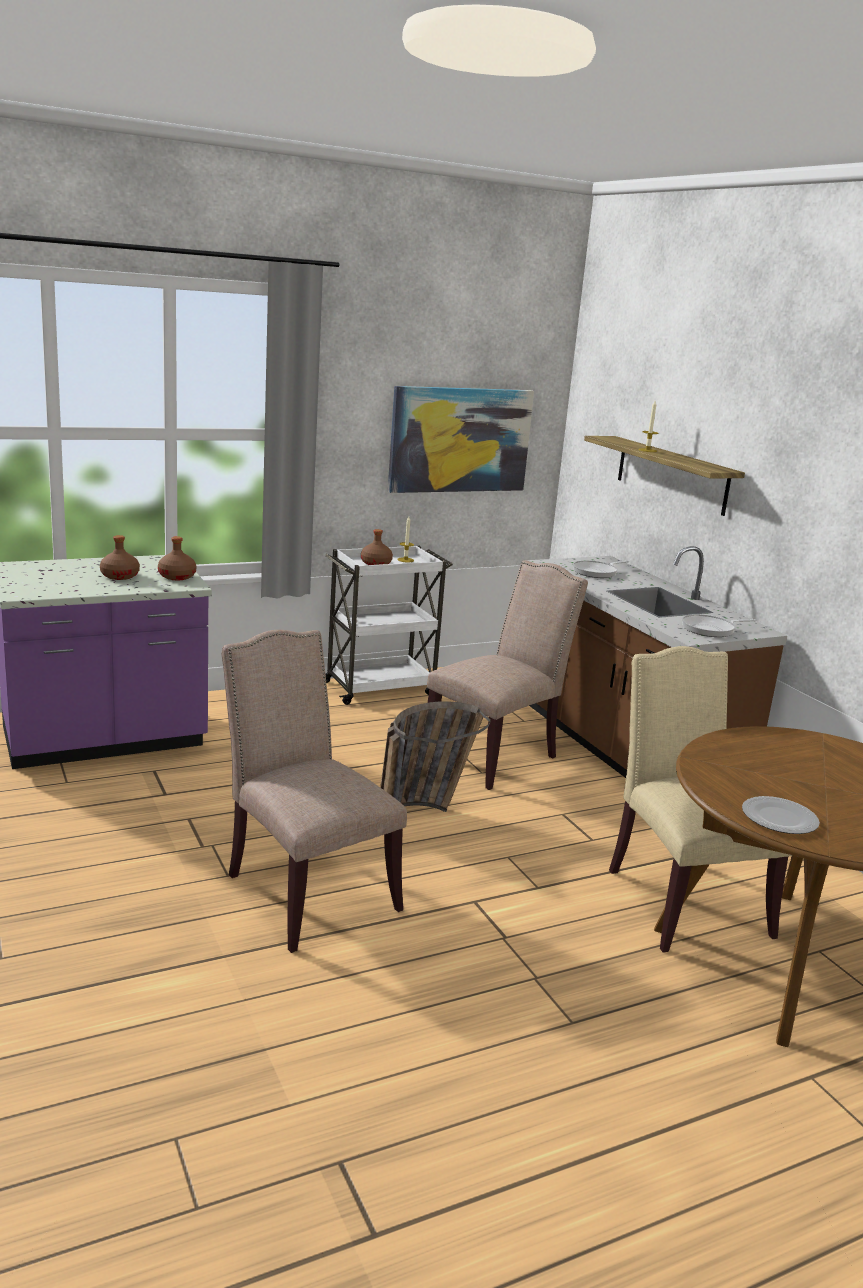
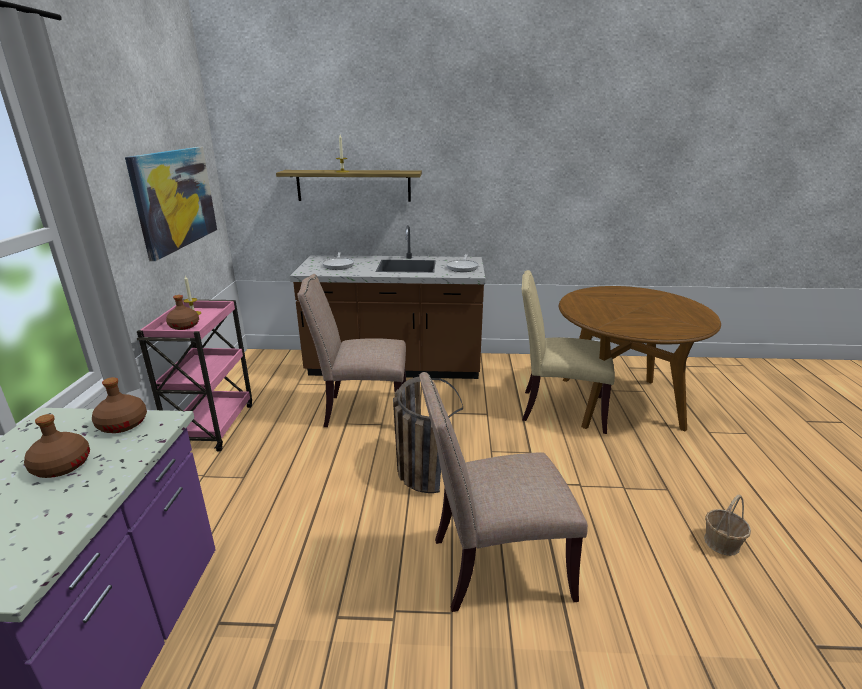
camera: 60 degrees left, 5 degrees up
(380, 688) = (213, 425): white cart -> pink cart
(488, 1078) = (721, 543): none -> basket
(494, 755) = (363, 411): beige chair -> beige chair turned 75 degrees counterclockwise
(778, 818) = (674, 328): plate -> none

